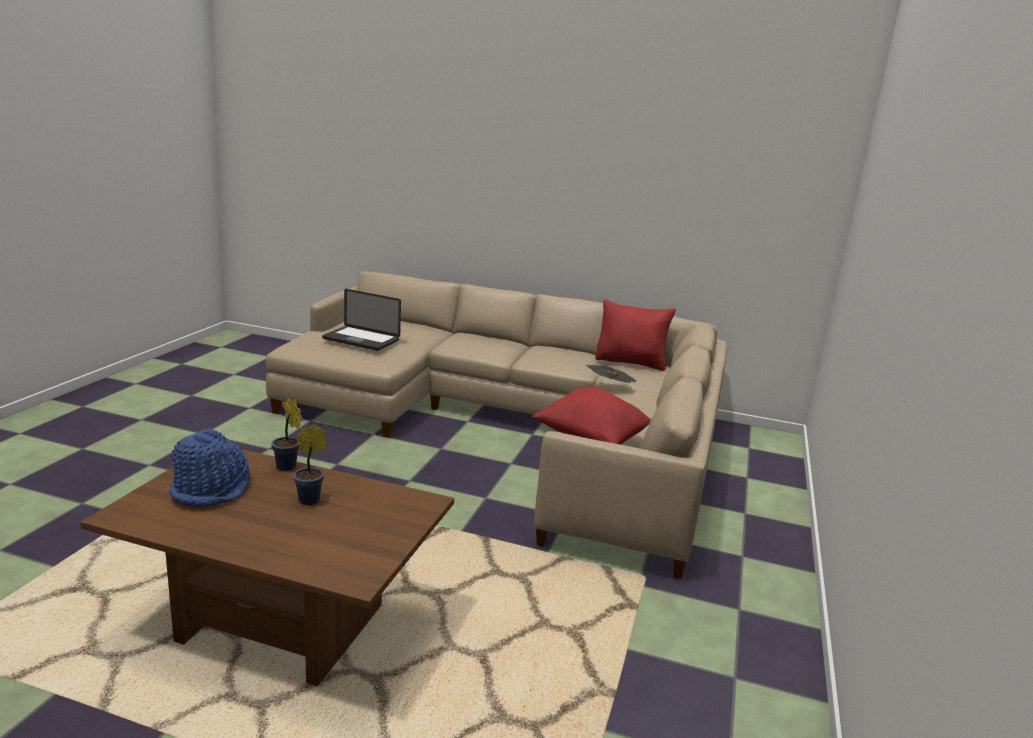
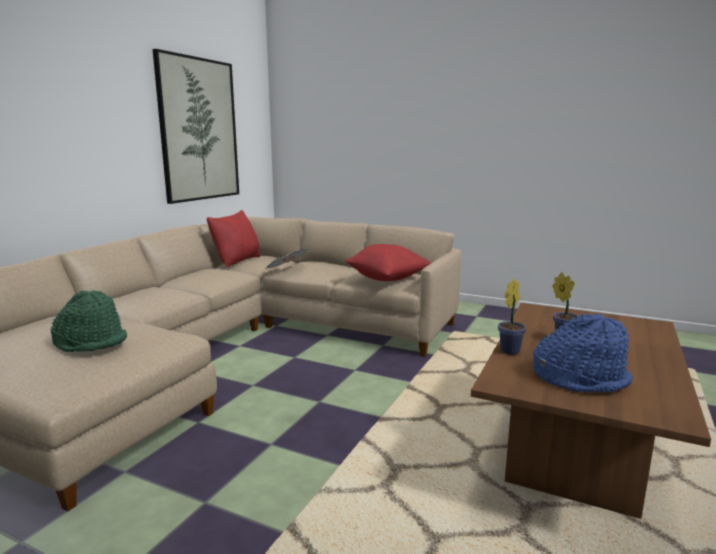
camera: 80 degrees left, 5 degrees down
(361, 340) = (92, 342): laptop -> green hat
(687, 202) = (199, 130): none -> picture

